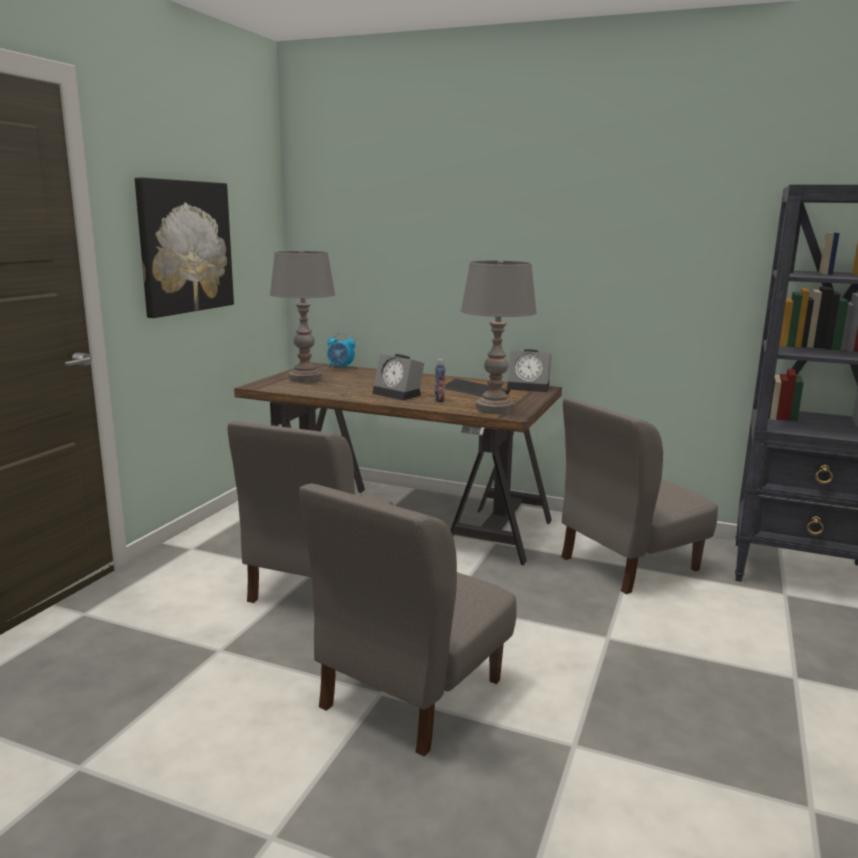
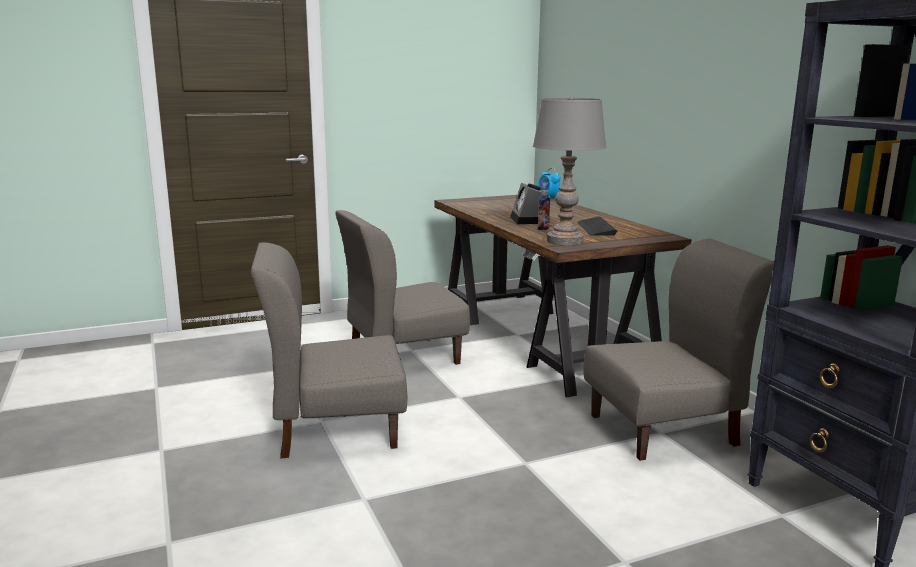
camera: 45 degrees right, 0 degrees up
(185, 247) = (412, 86): picture -> none
(305, 379) = (496, 201): grey table lamp -> none
(530, 387) = (656, 234): alarm clock -> none
(627, 563) = (664, 430): grey chair -> grey chair turned 150 degrees clockwise

